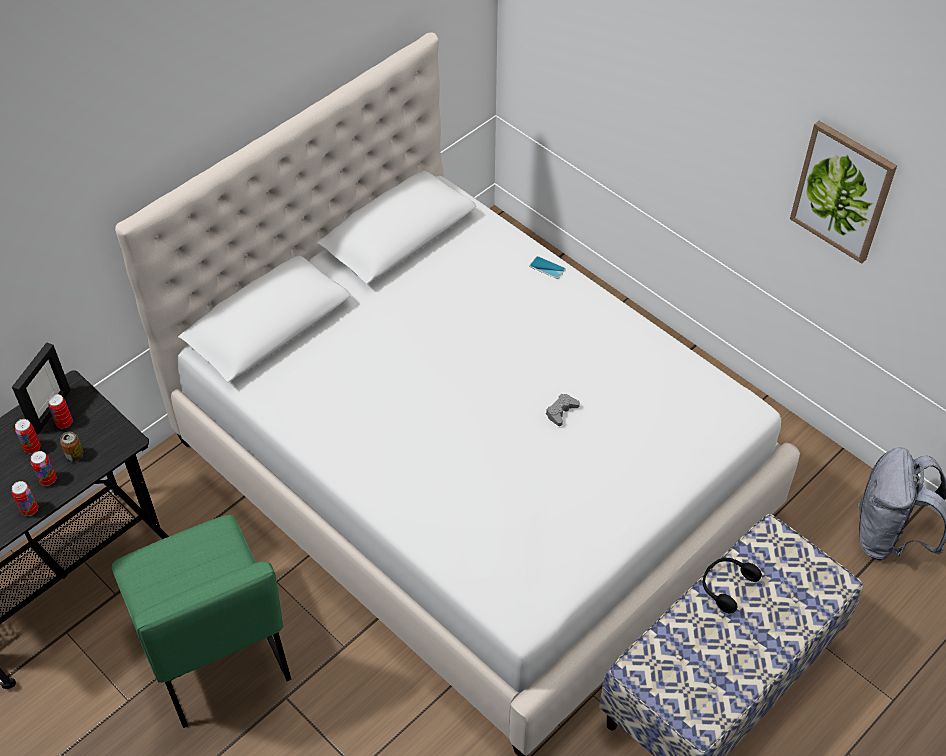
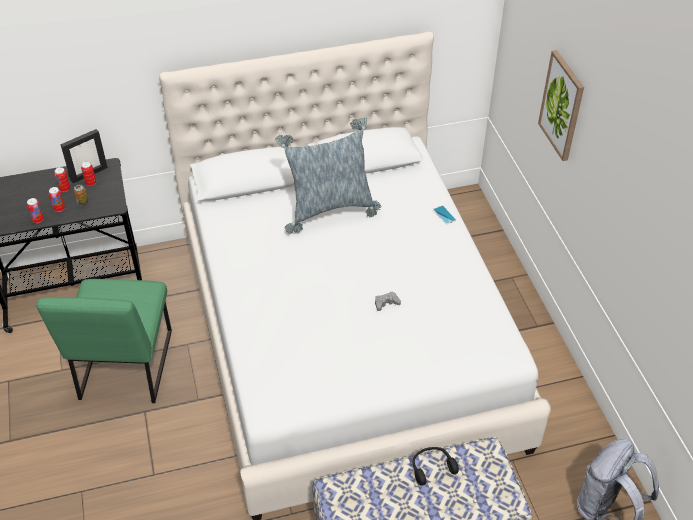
camera: 30 degrees right, 5 degrees down
(405, 326) = (328, 213): none -> pillow
(843, 191) = (640, 223): picture -> picture (562, 105)

